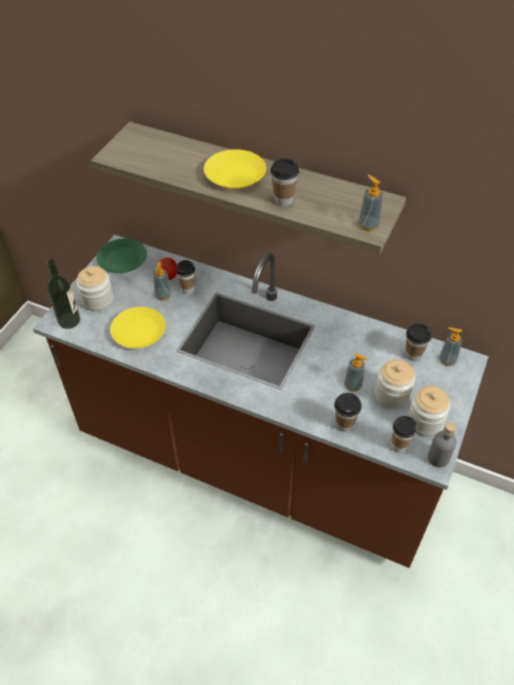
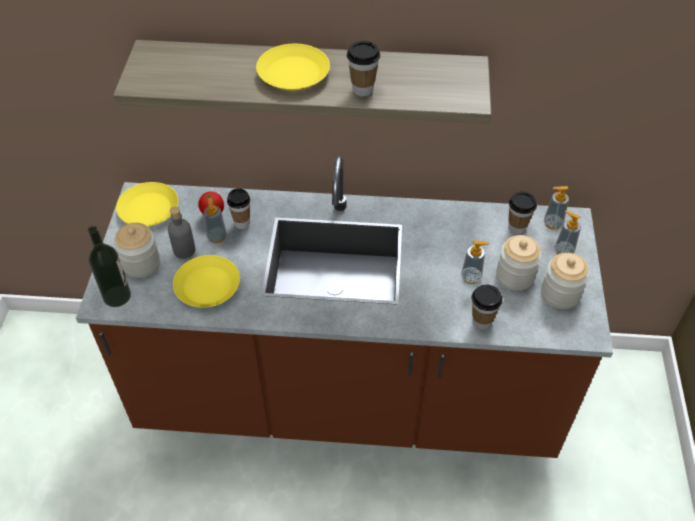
camera: 20 degrees left, 0 degrees up
(122, 260) = (149, 209): green plate -> yellow plate
(368, 225) = (466, 95): soap dispenser -> soap dispenser (563, 251)
(399, 446) = (546, 326): cup -> none
(438, 458) = (590, 327): grey bottle -> grey bottle (184, 250)

